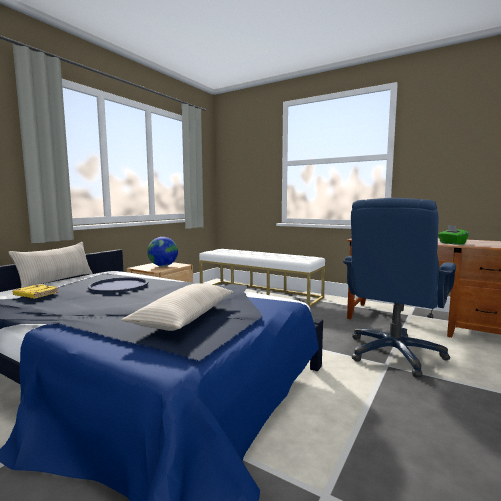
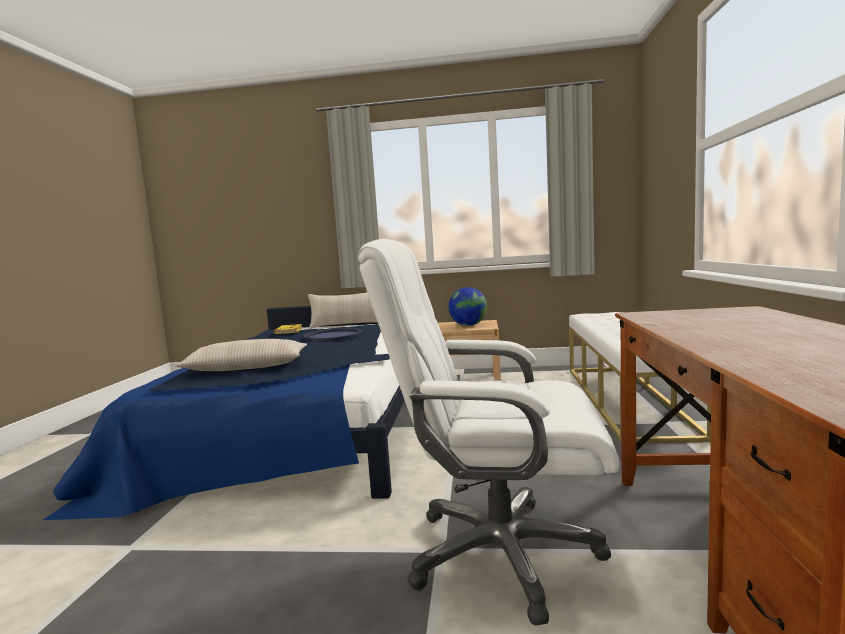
camera: 65 degrees right, 0 degrees up
(394, 353) = (499, 553): blue office chair -> white office chair
(452, 243) = (753, 354): green tissue box -> none

